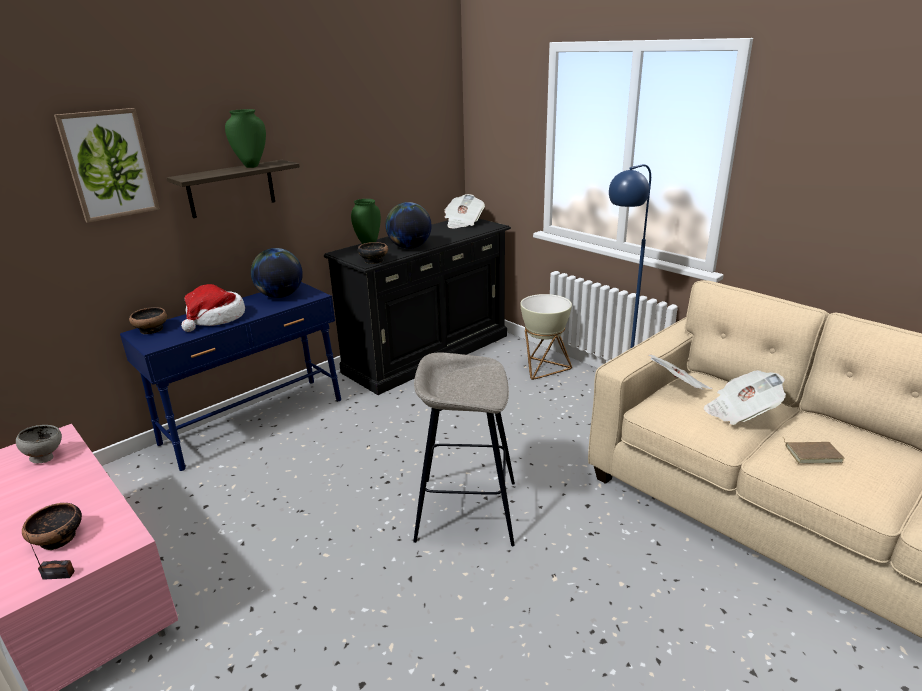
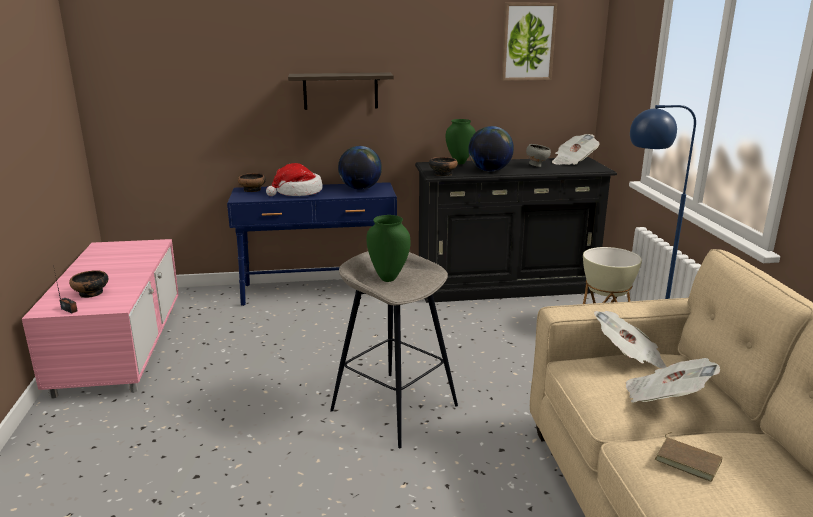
camera: 35 degrees right, 5 degrees down
(46, 458) = (137, 252): grey bowl -> grey bowl (537, 166)
(109, 164) = (248, 58): picture -> picture (528, 42)
(251, 166) = (356, 73): green vase -> green vase (389, 278)

